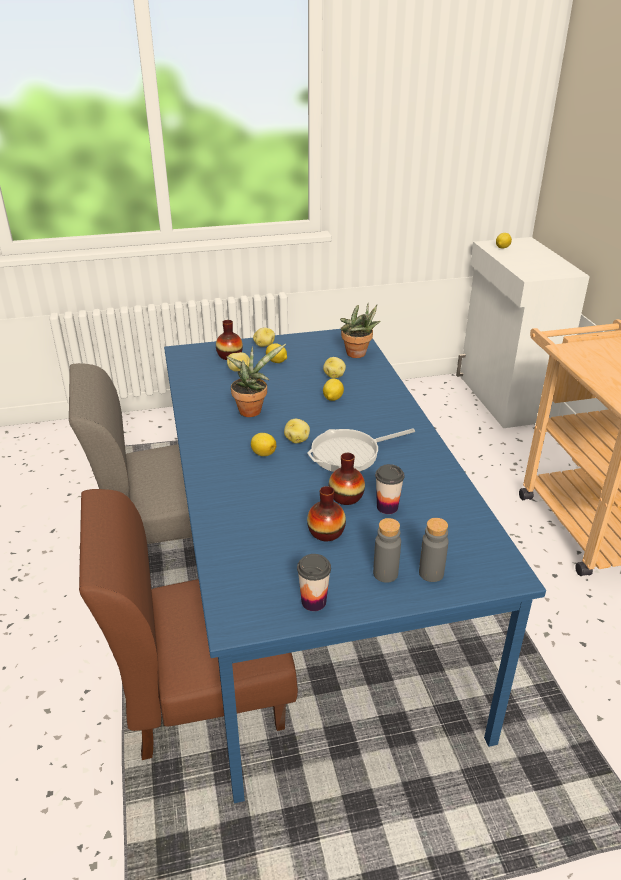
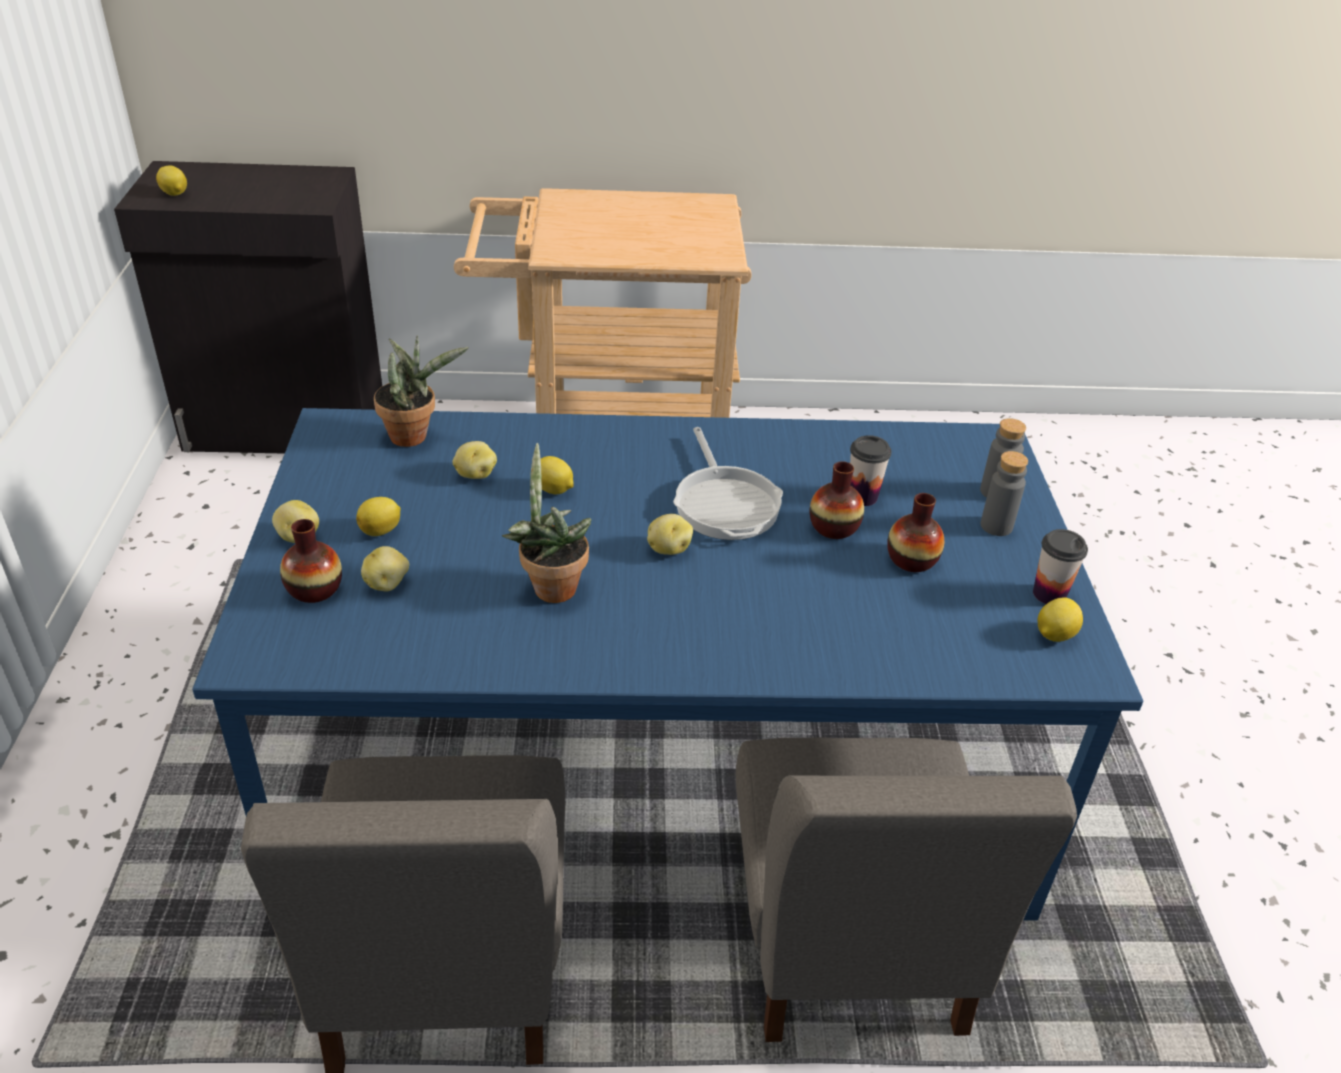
camera: 80 degrees left, 5 degrees up
(203, 693) = (849, 940): brown chair -> grey chair
(263, 453) = (697, 592): lemon -> lemon (1053, 635)
(504, 398) = (286, 427): white cabinet -> black cabinet

